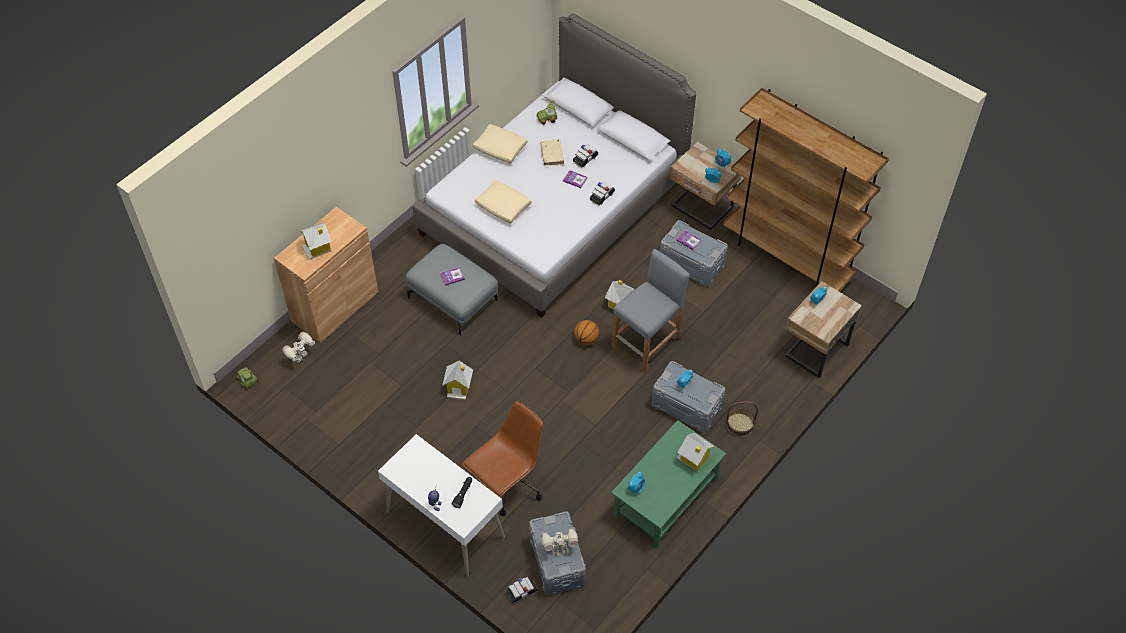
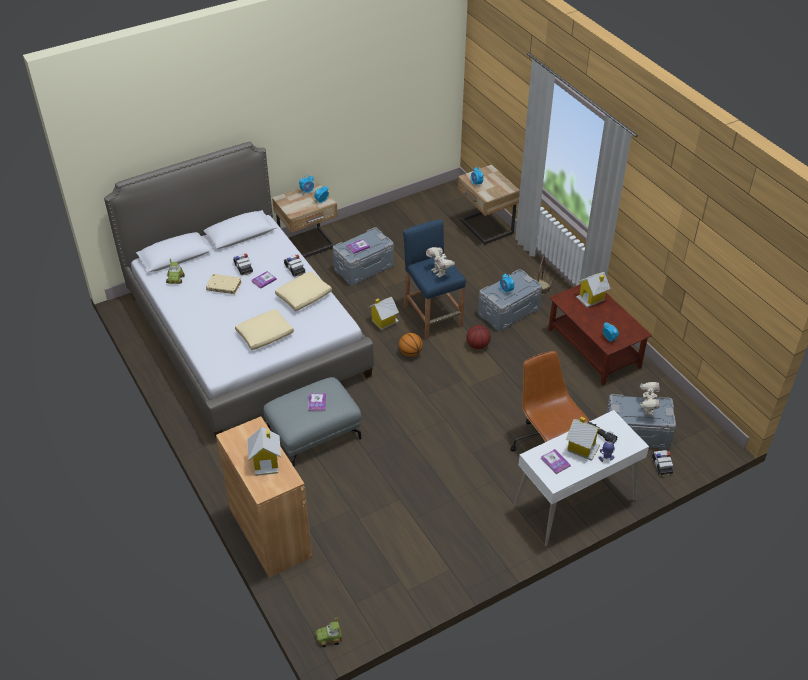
camera: 70 degrees left, 10 degrees down
(301, 357) = (323, 578): toy robot -> toy robot (439, 272)
(415, 464) = (555, 462): none -> book
(459, 388) = (423, 455): toy house -> toy house (582, 447)
(500, 149) = (191, 319): beige pillow -> beige pillow (304, 296)
(622, 392) = (478, 345): none -> basketball
(647, 342) = (432, 316): grey stool -> blue stool
(666, 496) = (593, 348): green coffee table -> brown coffee table
(787, 257) = (388, 215): brown bookcase -> none

